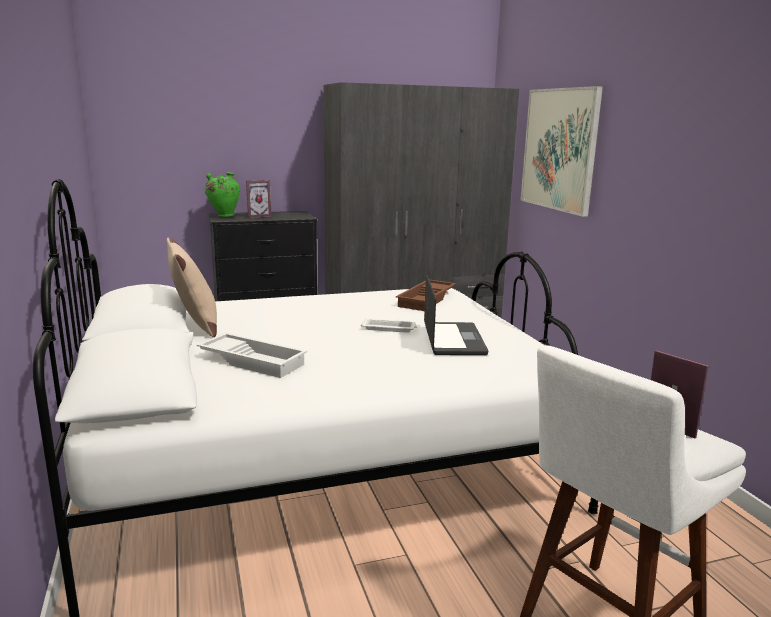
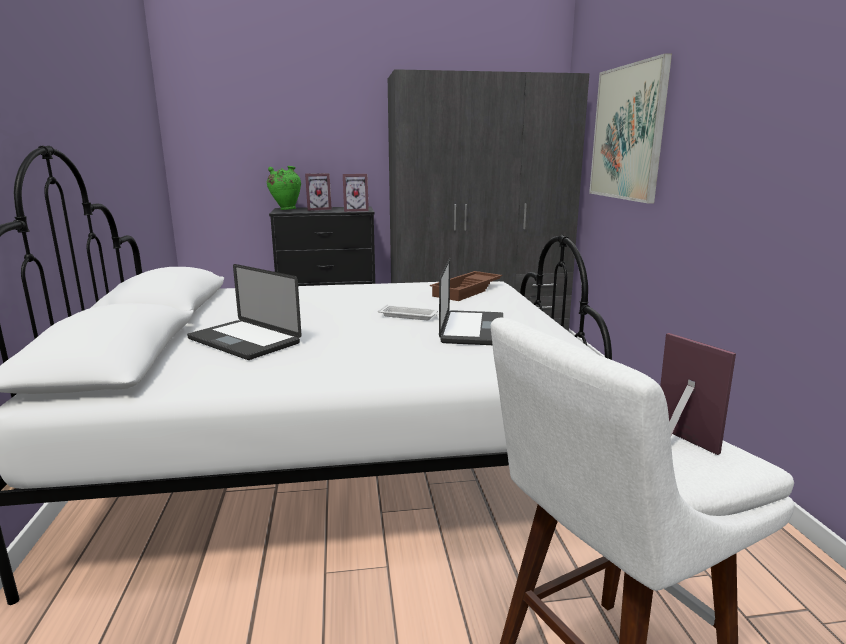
camera: 10 degrees right, 0 degrees up
(195, 327) = (213, 308): beige pillow -> none
(254, 360) = (244, 341): white tray -> laptop
(298, 217) = (356, 210): none -> picture frame

